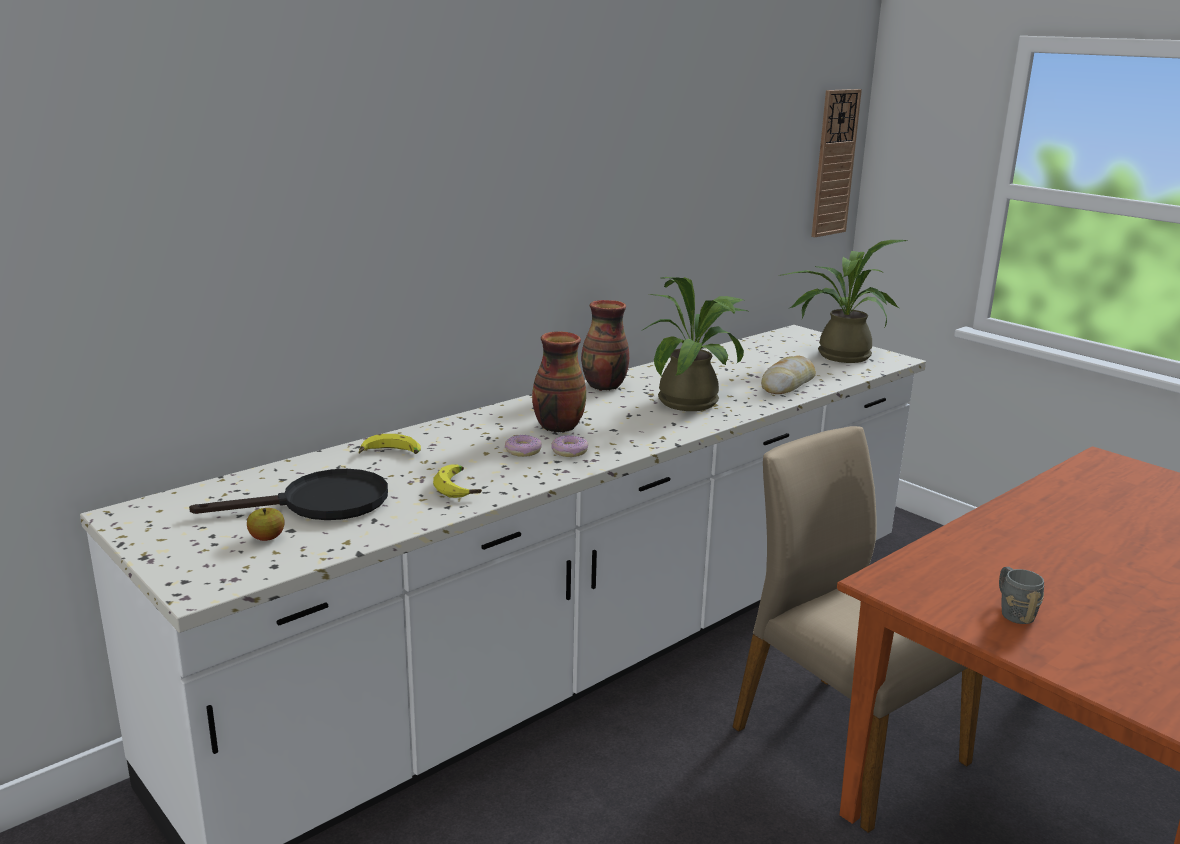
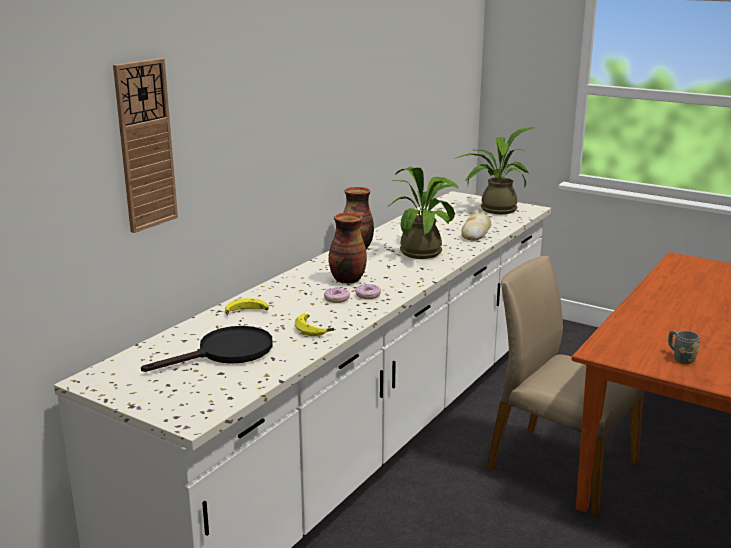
camera: 15 degrees left, 0 degrees up
(267, 538) = (209, 380): apple -> none
(834, 163) = (467, 76): wall clock -> wall clock (145, 145)

